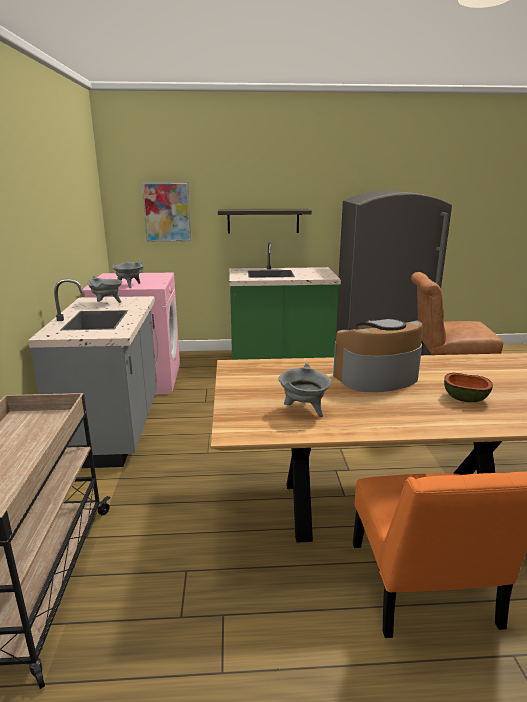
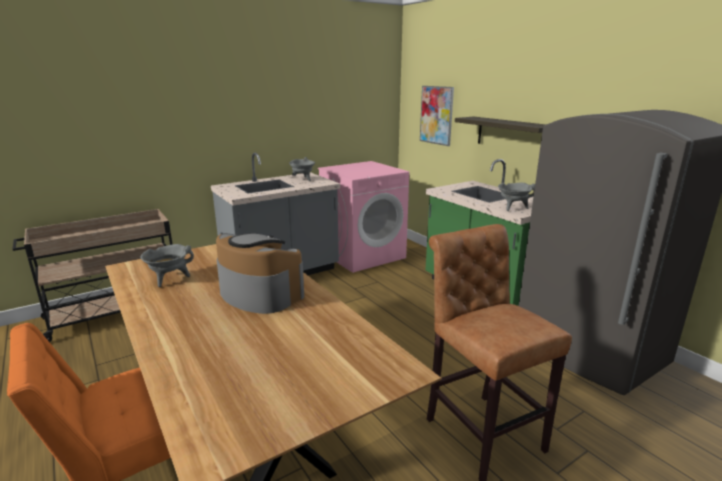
camera: 60 degrees right, 0 degrees up
(129, 285) = (346, 172): grey cooking pot -> grey cooking pot (513, 208)
(465, 398) = (231, 343): bowl -> none

